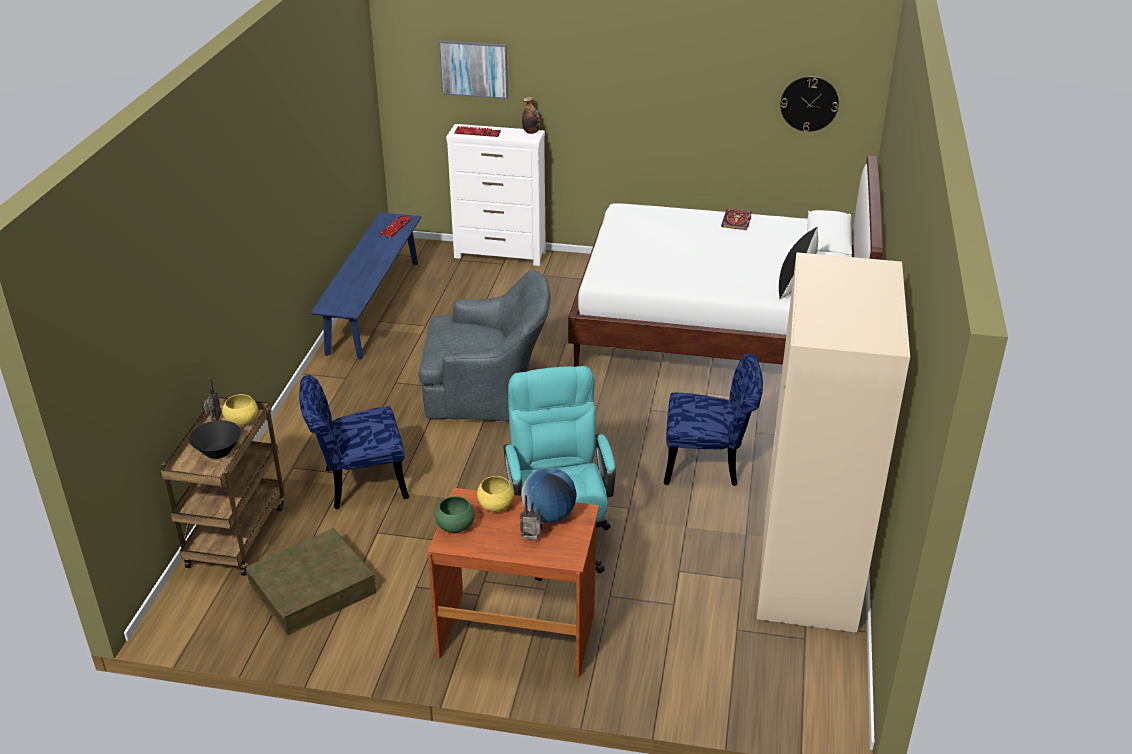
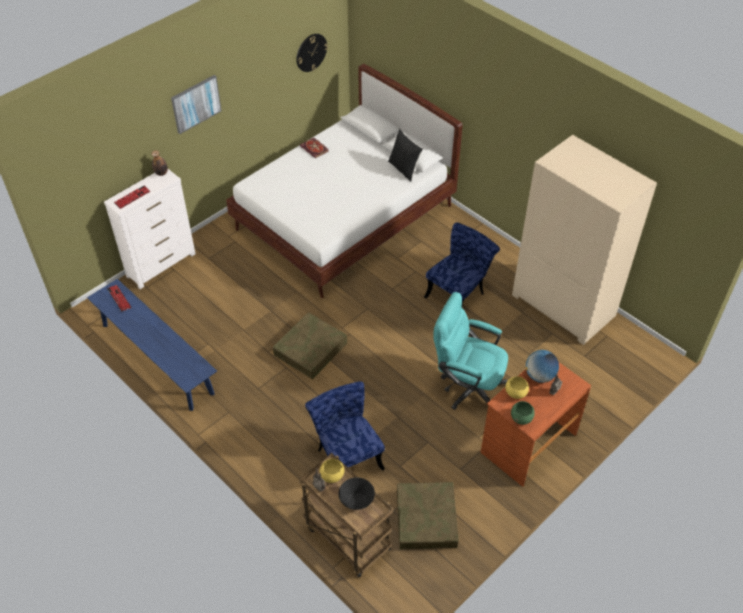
camera: 55 degrees left, 15 degrees up
(357, 484) = (346, 455): blue chair -> blue chair turned 135 degrees clockwise
(474, 69) = (107, 155): picture -> picture (195, 103)
(488, 392) = (310, 349): grey armchair -> brown storage box

